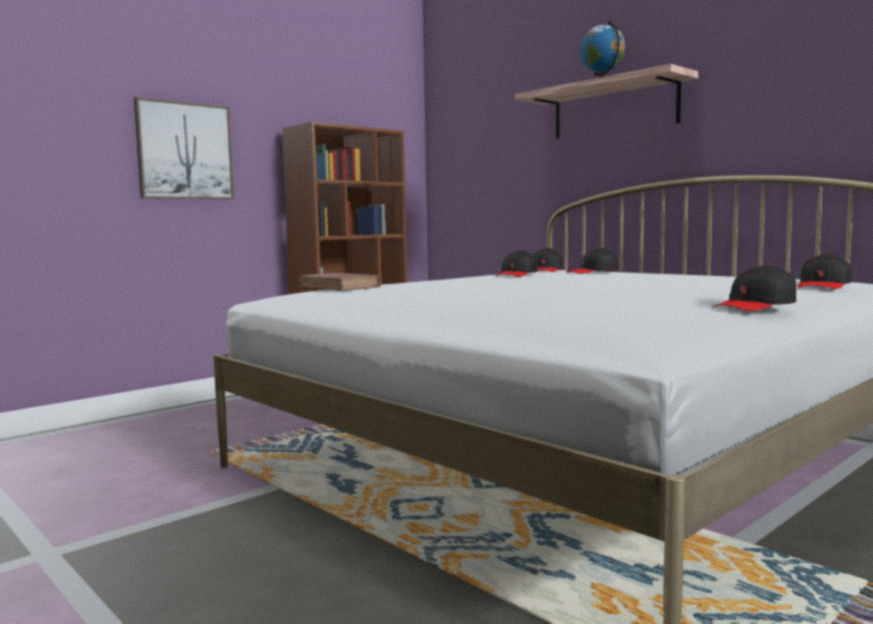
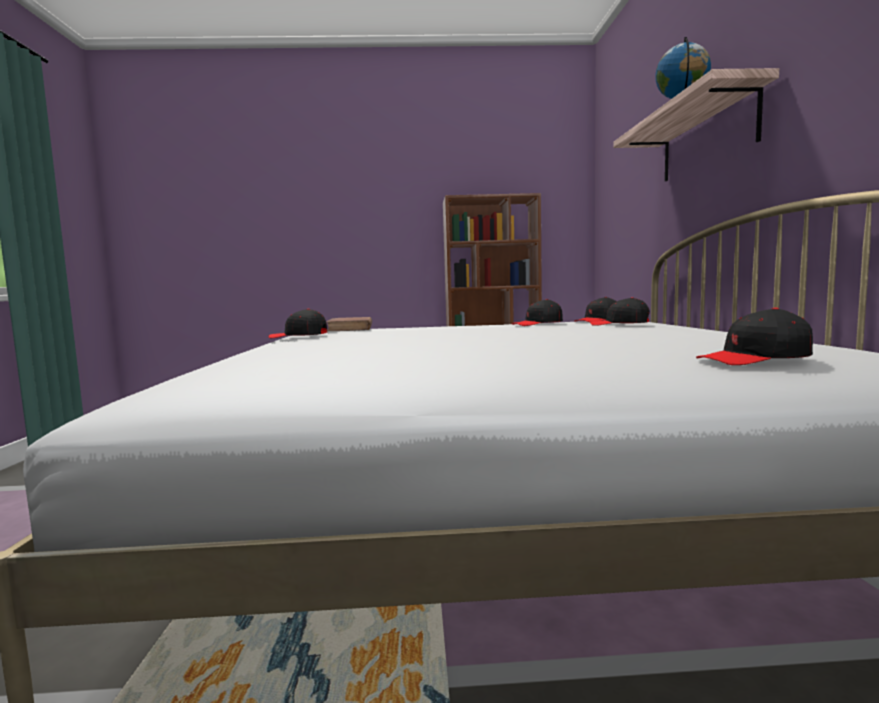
camera: 40 degrees right, 0 degrees up
(184, 151) = (367, 227): picture -> none
(755, 306) = (441, 377): black cap -> black cap (299, 336)

